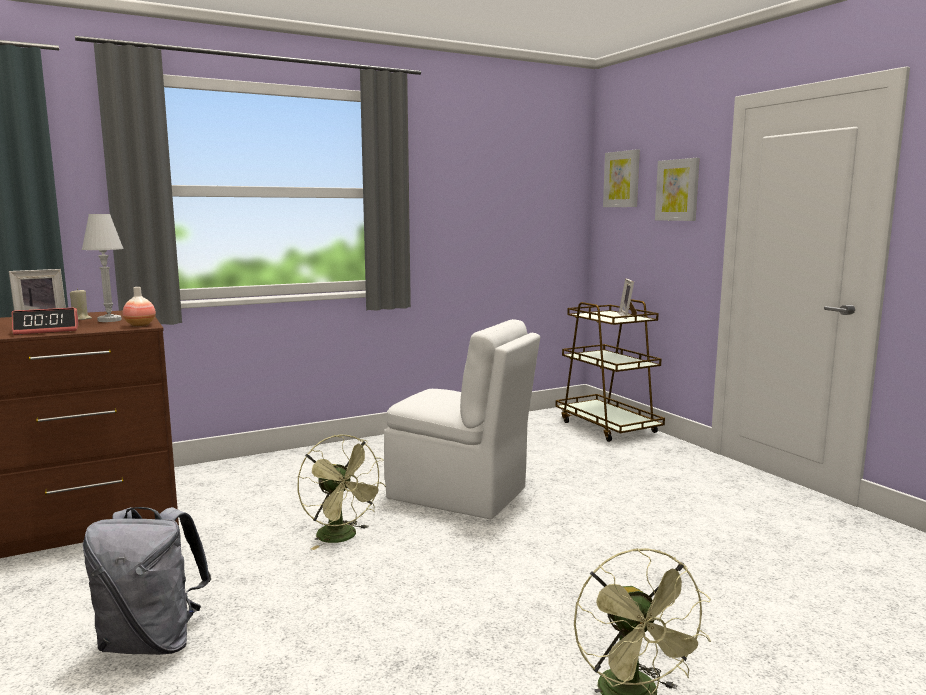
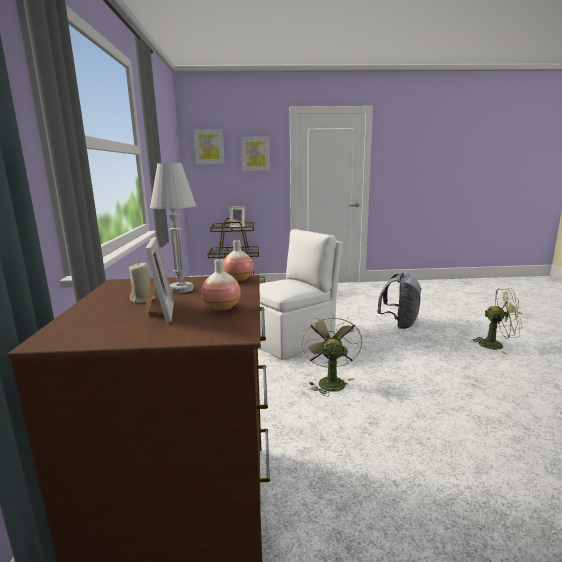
camera: 65 degrees left, 5 degrees up
(47, 330) = (221, 308): alarm clock -> vase
(152, 642) = (450, 465): grey backpack -> grey backpack (399, 324)
(342, 537) = (329, 381): green fan -> green fan turned 75 degrees counterclockwise

